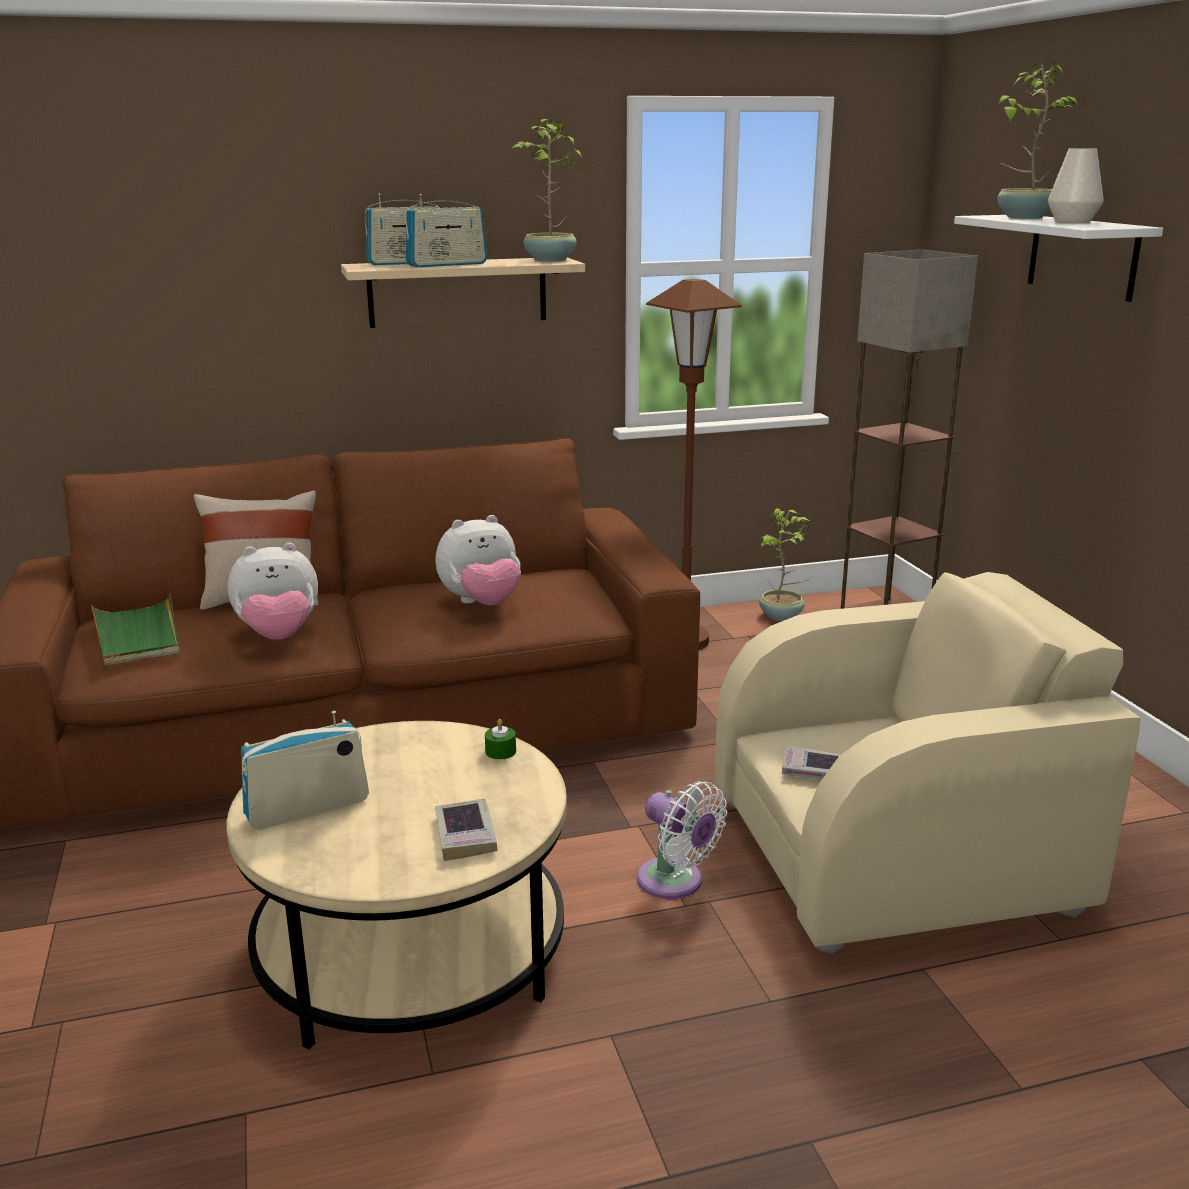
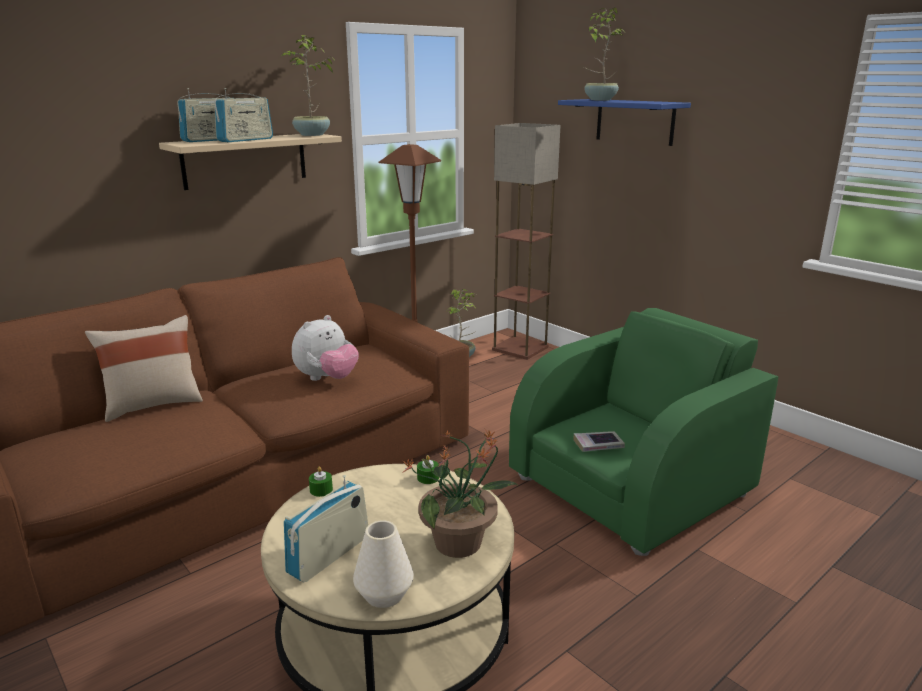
camera: 25 degrees left, 0 degrees up
(137, 634) = (68, 452): green tray -> none
(279, 636) = (194, 430): plush toy -> none
(363, 736) = (321, 490): none -> green candle
(465, 835) = (460, 542): book -> potted plant
(675, 882) = (527, 537): white fan -> none
(895, 853) = (632, 485): beige armchair -> green armchair
(1072, 221) = (634, 101): white vase -> white vase (384, 594)
(1082, 256) = (634, 121): white shelf -> blue shelf

